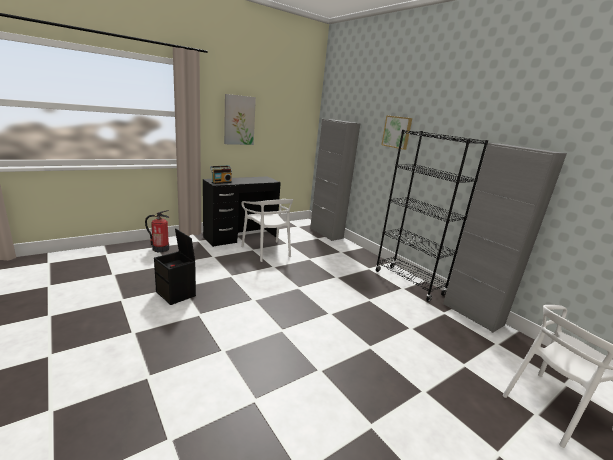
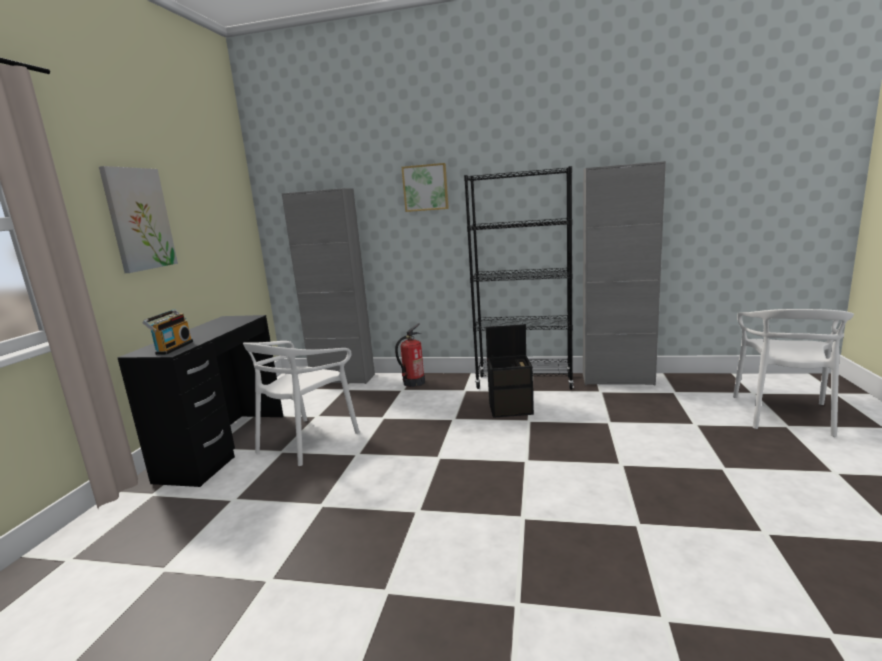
camera: 40 degrees left, 5 degrees down
(160, 249) = (89, 555): fire extinguisher -> fire extinguisher (413, 383)
(176, 294) = (284, 596): black storage box -> black storage box (511, 408)
(267, 251) = (307, 441): white chair -> white chair turned 105 degrees clockwise

